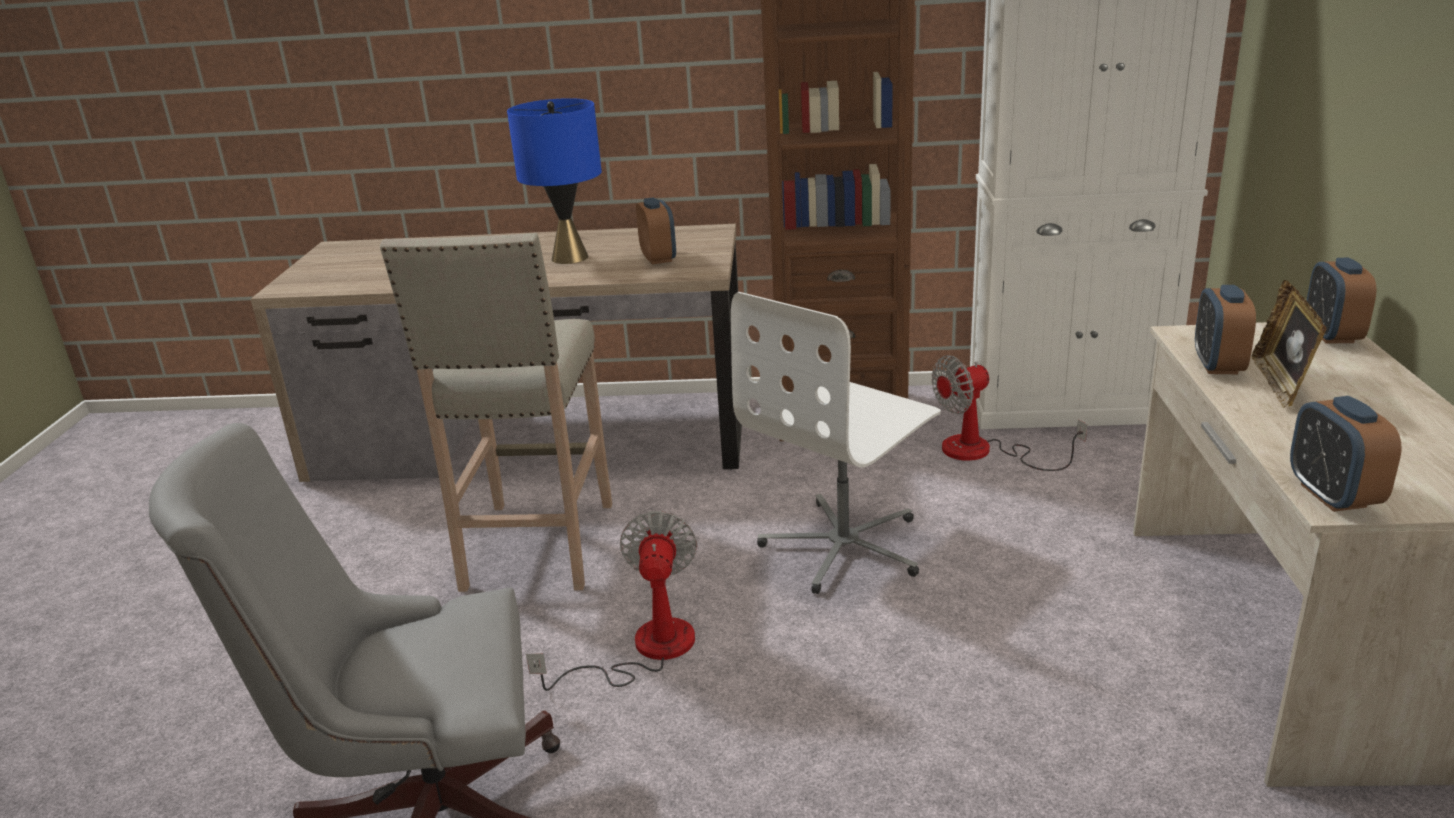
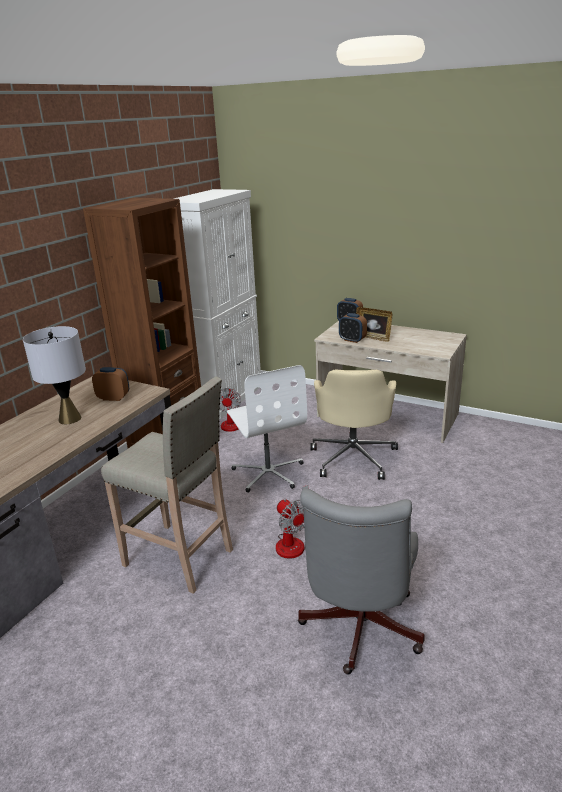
camera: 65 degrees left, 0 degrees up
(570, 257) = (69, 419): blue table lamp -> grey table lamp
(645, 650) = (293, 541): fan -> fan turned 150 degrees counterclockwise
(1014, 639) = (353, 457): none -> beige office chair
(1333, 495) = (438, 352): alarm clock -> none

